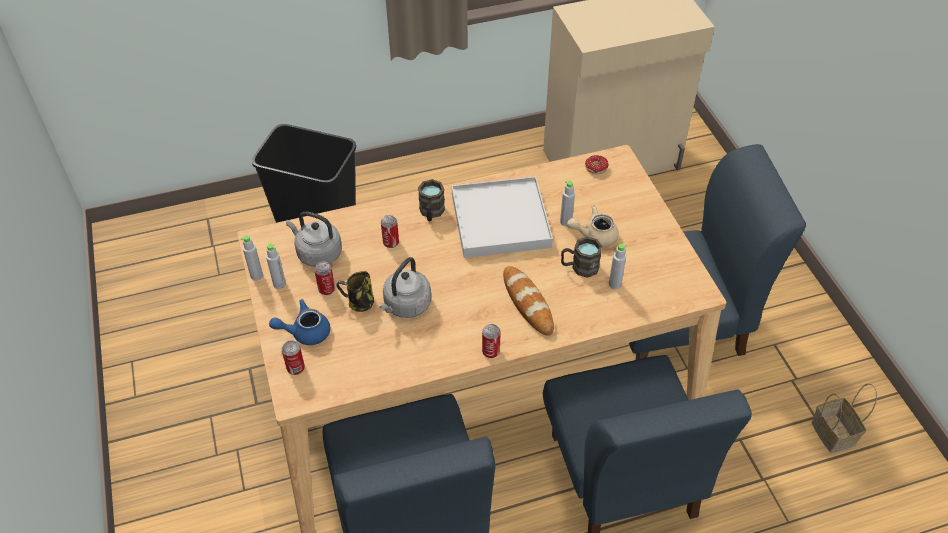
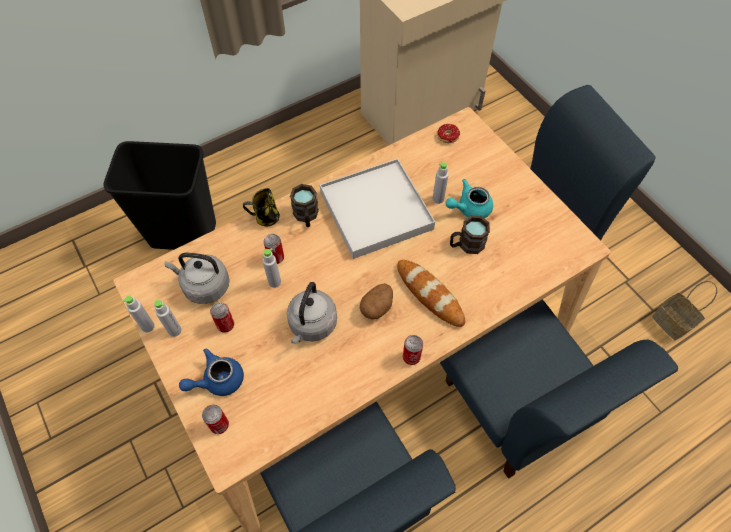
camera: 15 degrees left, 10 degrees up
(359, 303) = (264, 333): mug -> mug (266, 218)
(472, 303) = (377, 307): none -> potato
(594, 236) = (469, 208): beige teapot -> turquoise teapot
(614, 284) = (504, 256): grey bottle -> grey bottle (274, 282)

